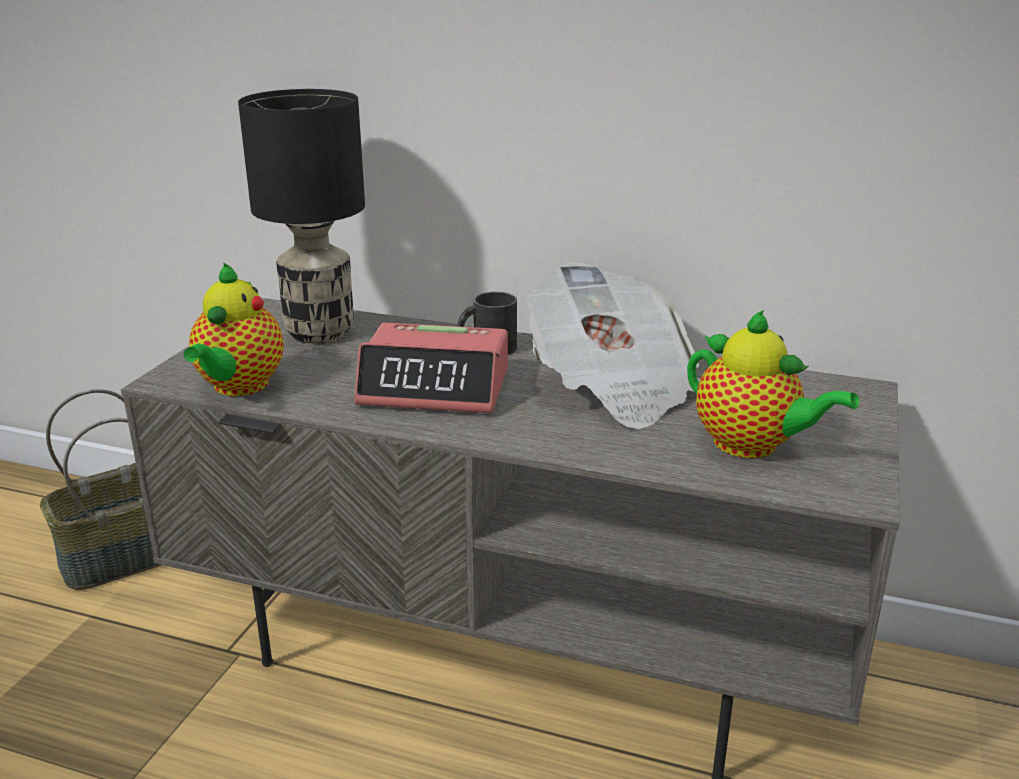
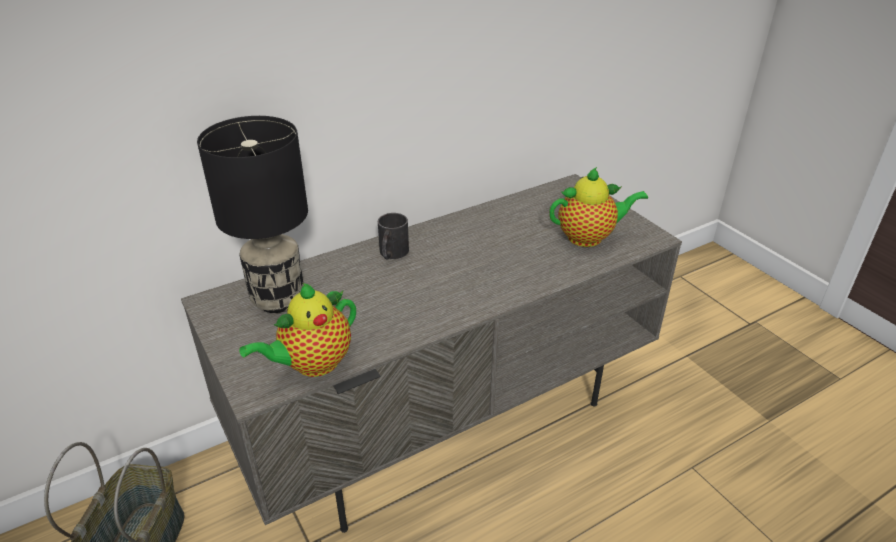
camera: 50 degrees left, 10 degrees up
(238, 387) = (312, 364): teapot -> teapot turned 90 degrees clockwise
(435, 387) = (415, 292): alarm clock -> none
(613, 387) = (488, 240): newspaper -> none

